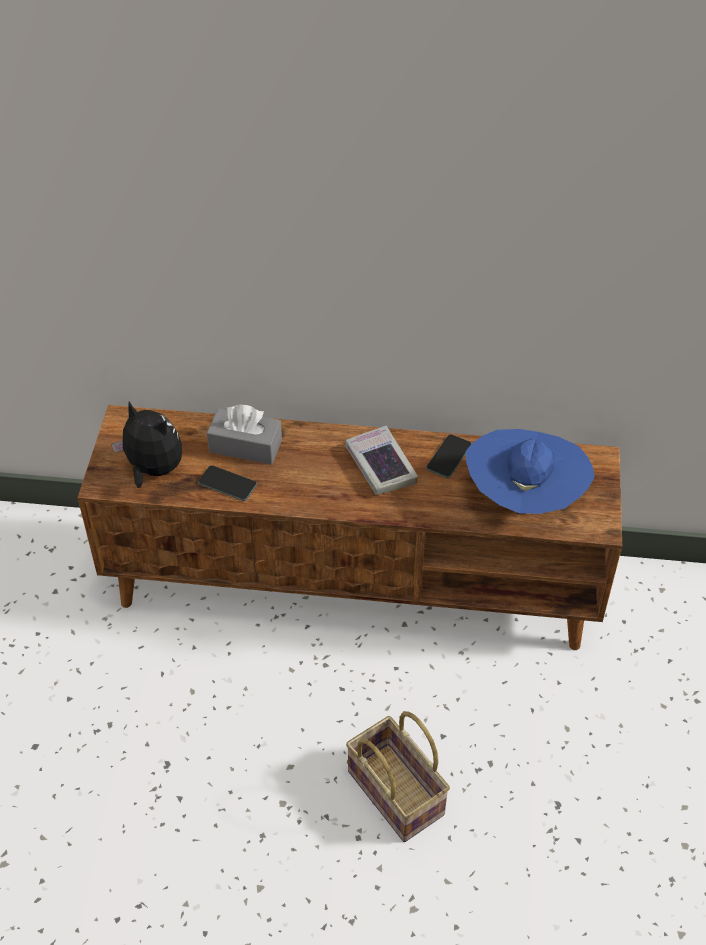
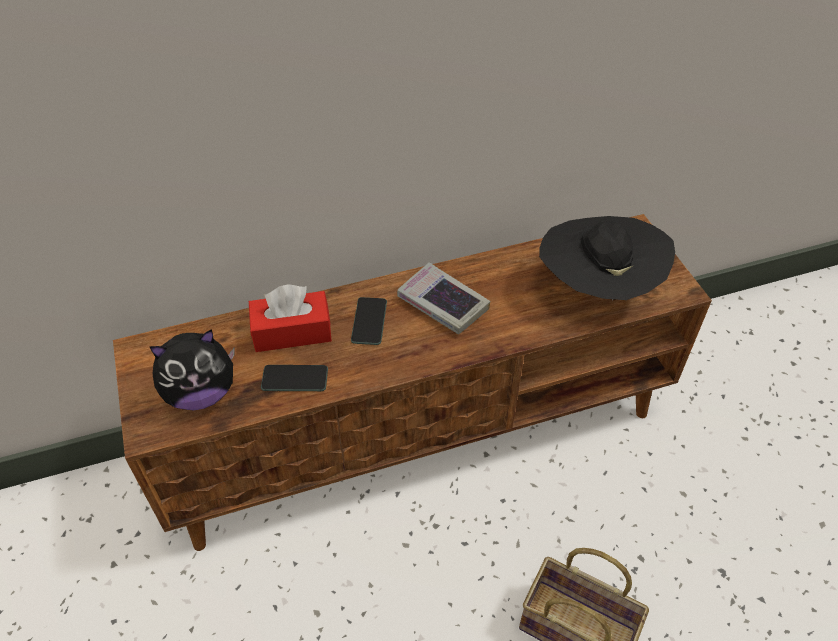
camera: 25 degrees left, 0 degrees up
(153, 470) = (201, 393): plush toy -> plush toy turned 150 degrees clockwise
(245, 446) = (292, 332): grey tissue box -> red tissue box
(449, 457) = (502, 273): phone -> phone (369, 321)
(524, 498) = (597, 288): blue hat -> black hat

